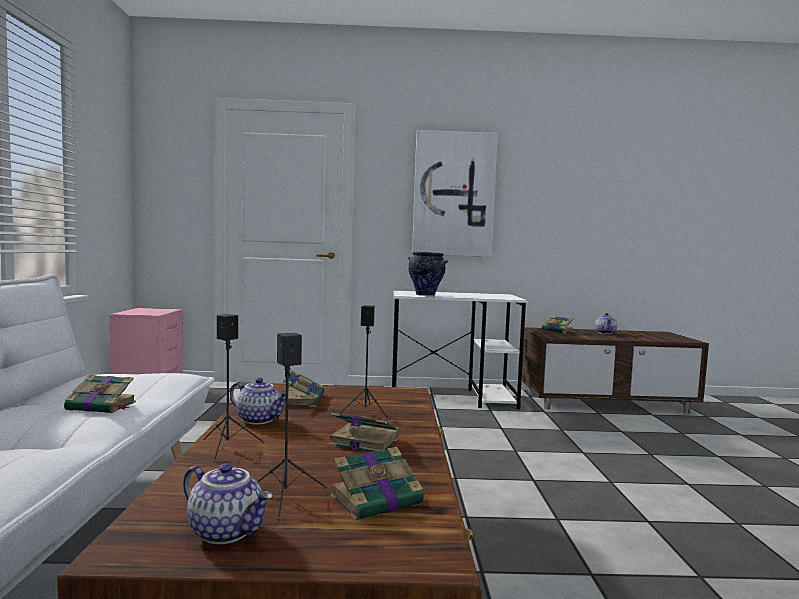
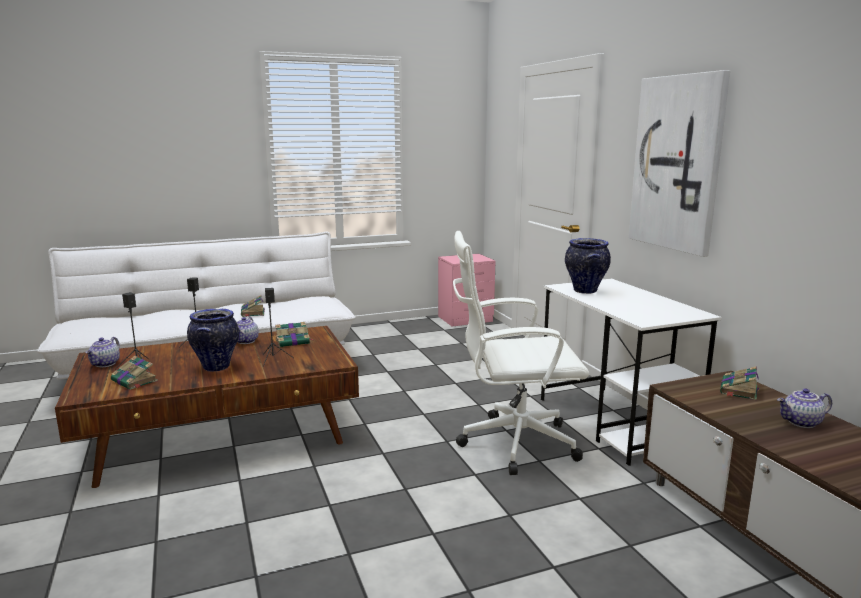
camera: 70 degrees right, 10 degrees up
(362, 441) = (216, 367): book -> vase
(468, 429) = (512, 444): none -> white office chair

